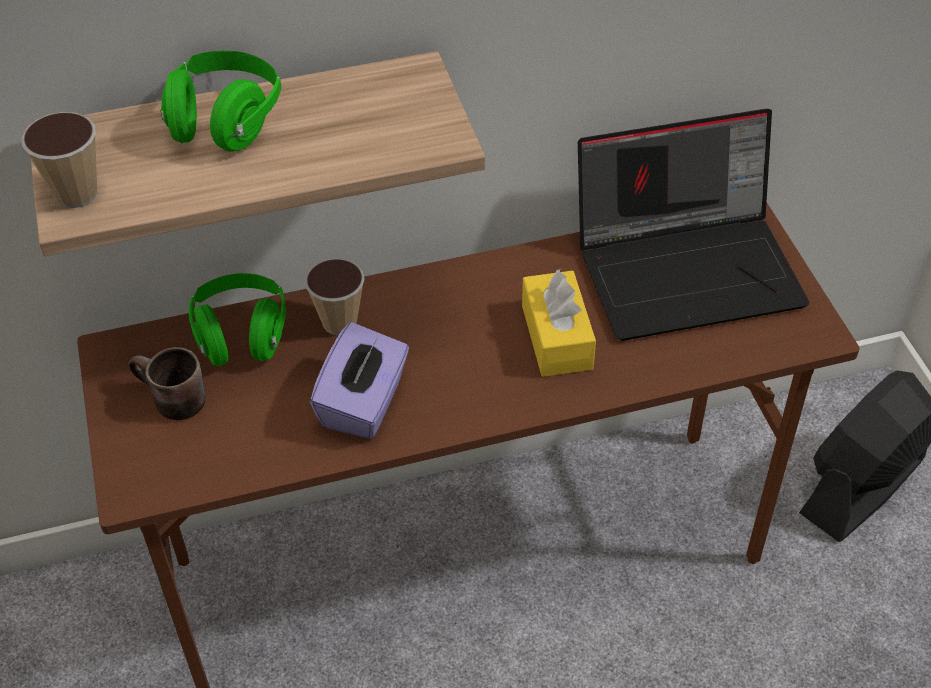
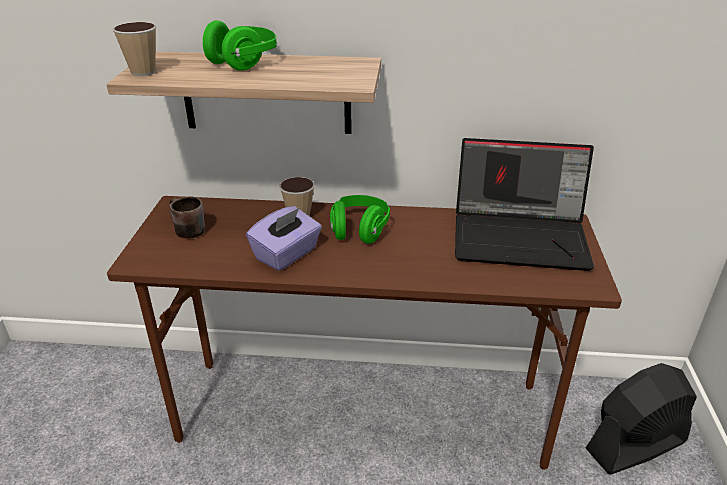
camera: 20 degrees right, 15 degrees down
(242, 336) = (243, 212): green headphones -> green headphones (359, 231)
(556, 337) = (419, 250): yellow tissue box -> none

